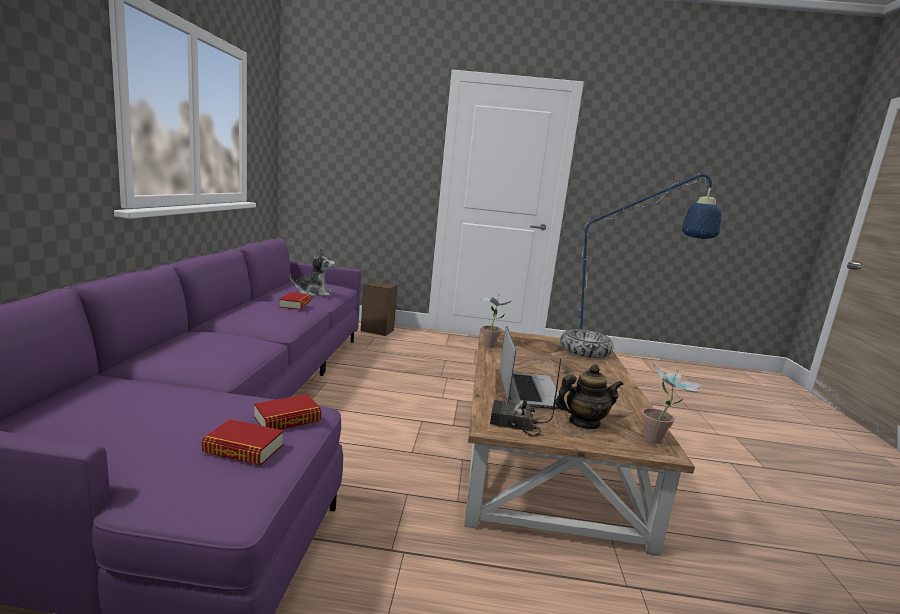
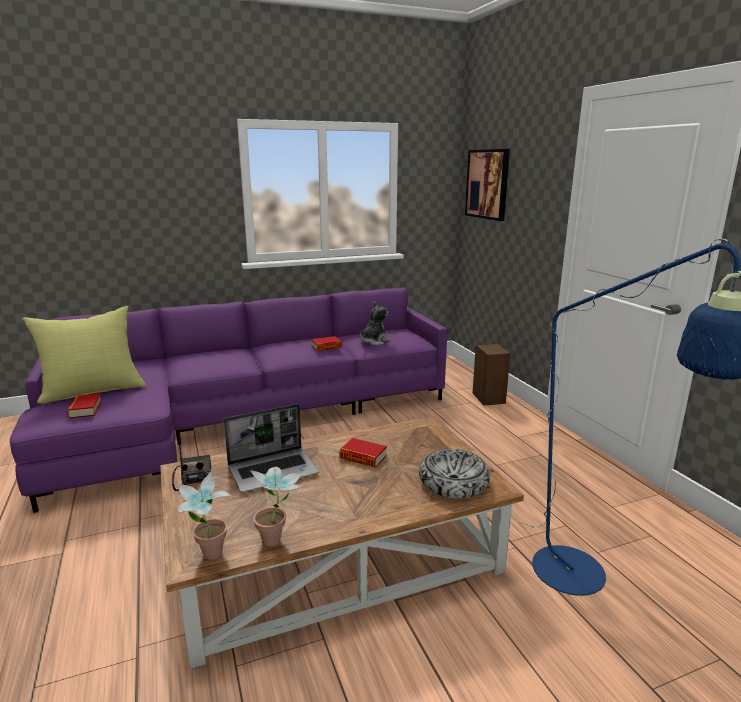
camera: 65 degrees right, 5 degrees up
(160, 434) = (93, 390): none -> yellow pillow
(287, 419) = (127, 407): book -> book (363, 457)
(313, 293) = (373, 341): plush toy -> plush toy turned 105 degrees counterclockwise
(329, 135) = (487, 184): none -> picture
(491, 344) = (383, 431): potted plant -> potted plant (278, 540)
(583, 423) = (222, 509): teapot -> none

